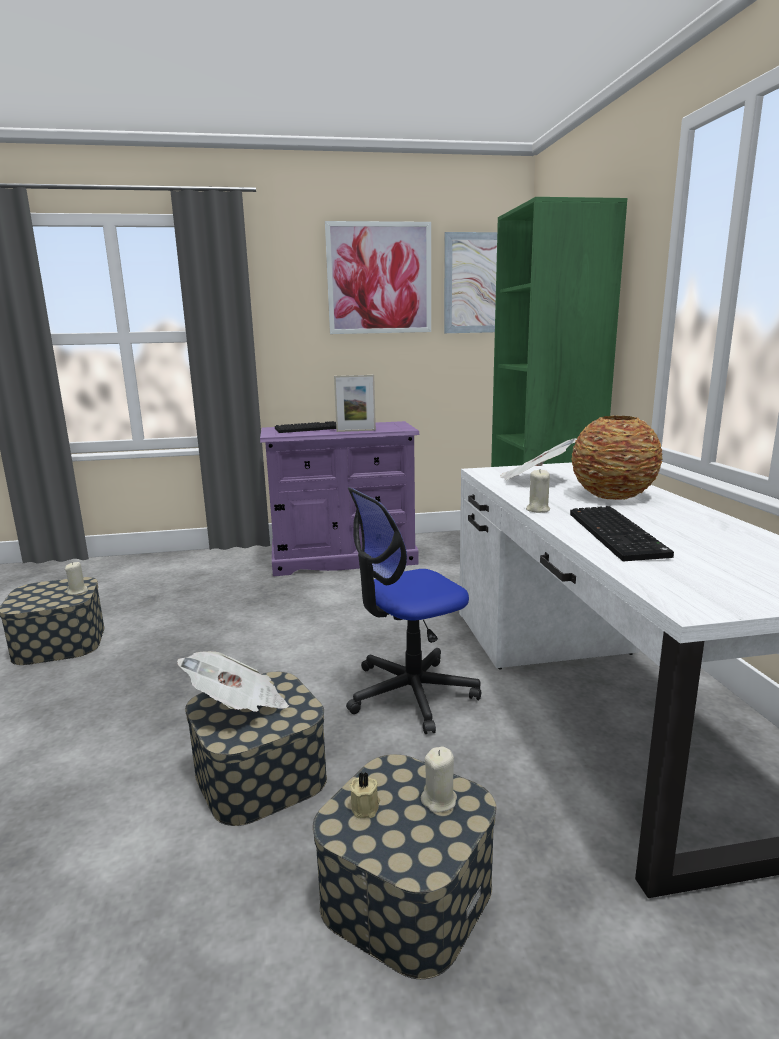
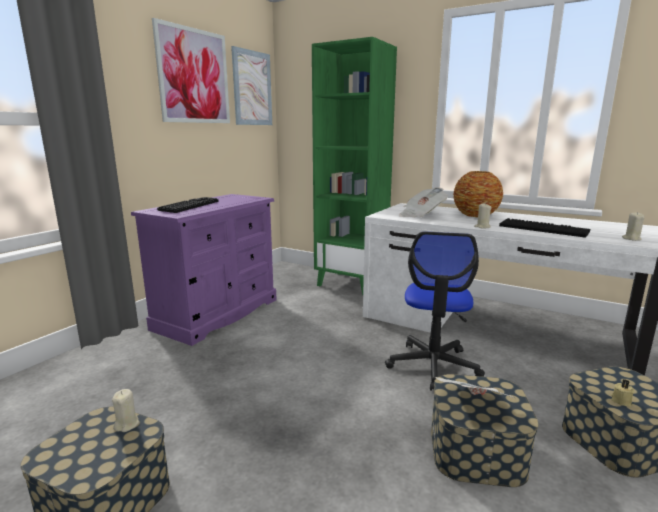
camera: 50 degrees left, 0 degrees up
(356, 431) = (232, 203): picture frame -> none
(439, 800) = (621, 380): beige candle -> beige candle (631, 239)

